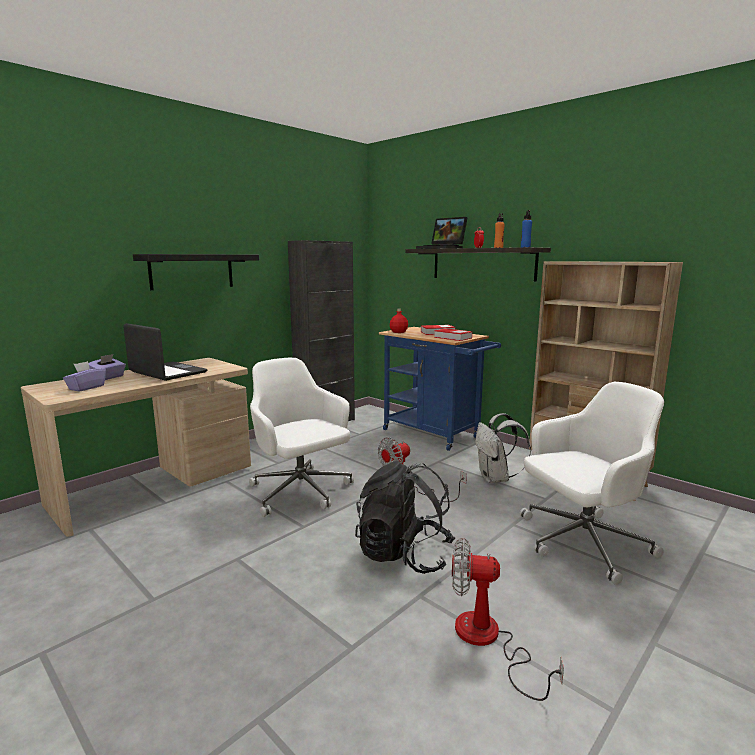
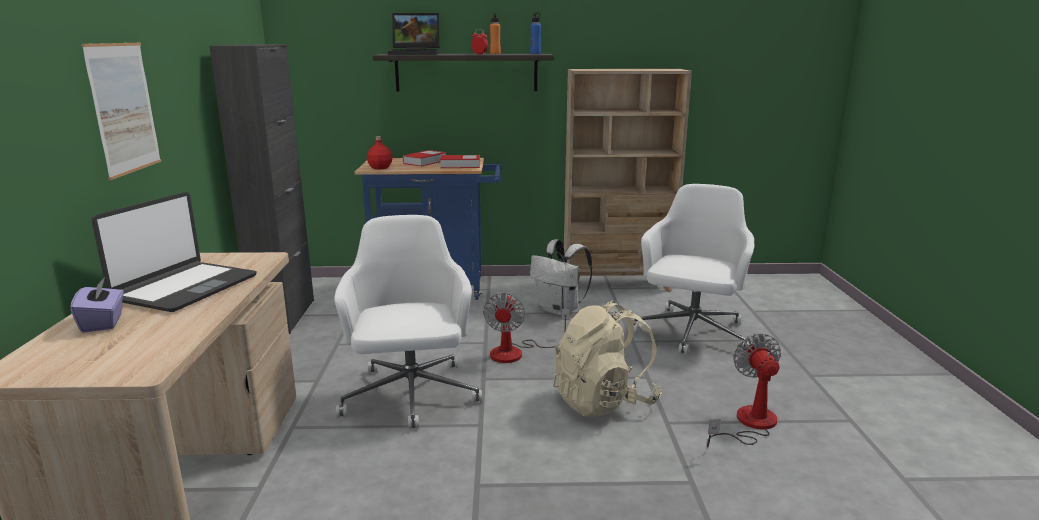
camera: 45 degrees left, 5 degrees up
(86, 388) = (127, 344): purple tissue box -> none
(167, 372) = (185, 288): laptop -> laptop turned 120 degrees clockwise
(192, 271) = (123, 108): black shelf -> picture
(301, 492) = (411, 397): white office chair -> white office chair turned 75 degrees clockwise
(403, 554) = (604, 401): black backpack -> beige backpack
(487, 640) = (748, 424): fan -> fan turned 120 degrees clockwise

